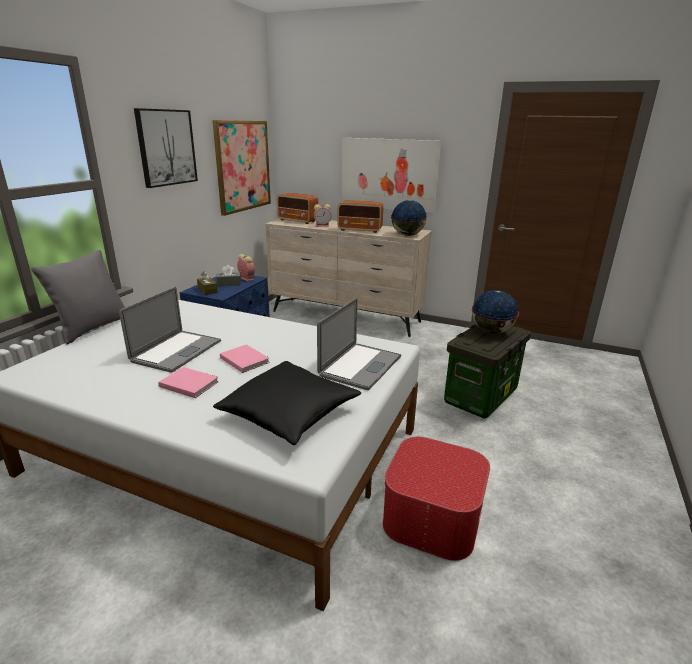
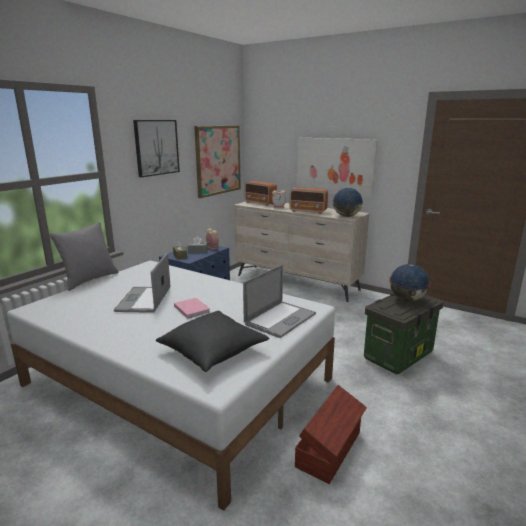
camera: 10 degrees right, 5 degrees down
(177, 351) = (144, 299): laptop -> laptop turned 150 degrees clockwise
(188, 383) = (146, 323): pink book -> none
(432, 516) = (330, 449): ottoman -> brown storage box

